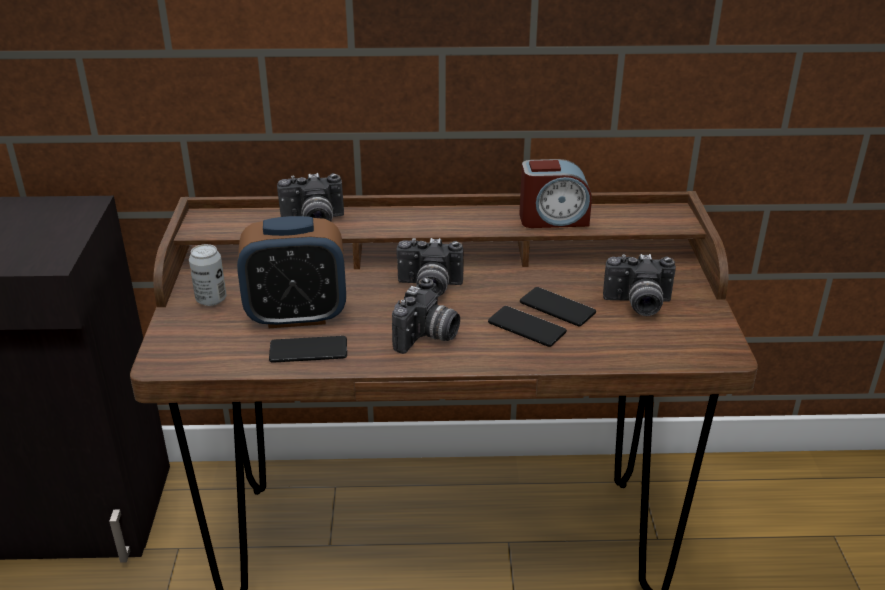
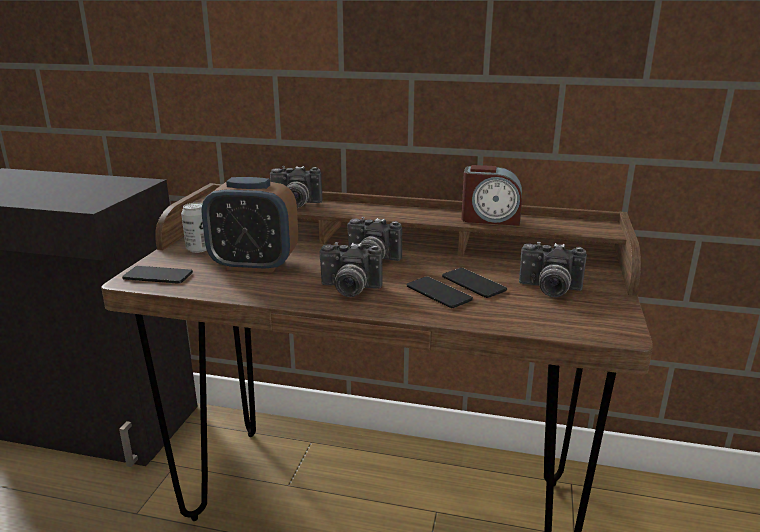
camera: 15 degrees right, 10 degrees down
(308, 350) = (246, 286): phone -> phone (158, 276)
(427, 337) = (349, 290): camera -> camera turned 60 degrees clockwise

